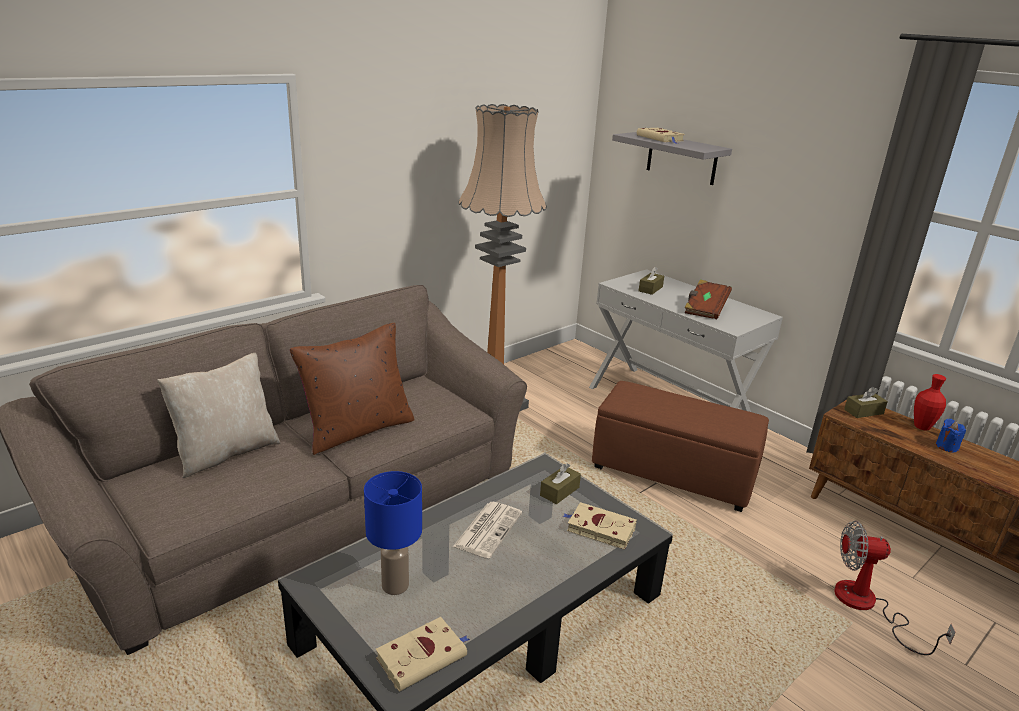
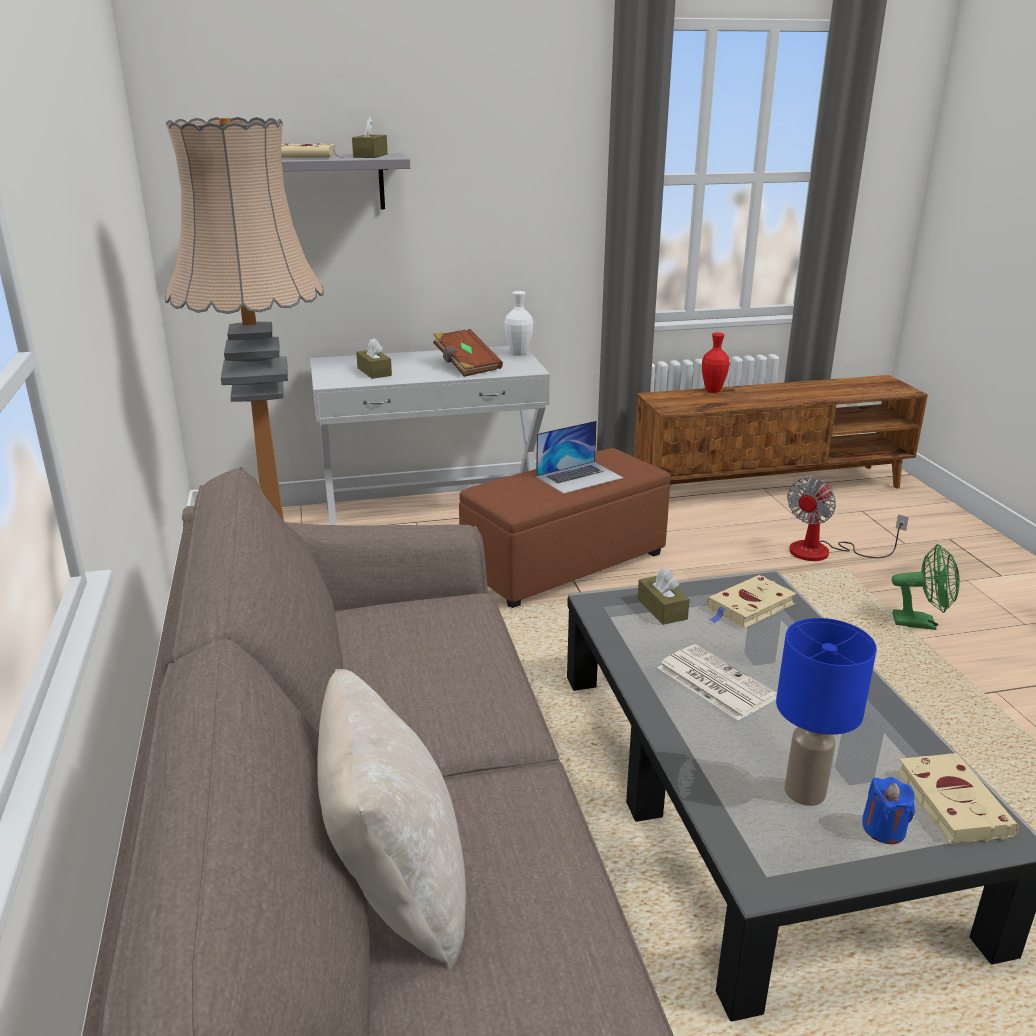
camera: 60 degrees left, 0 degrees up
(357, 429) = (439, 711): brown pillow -> none
(690, 413) = (579, 477): none -> laptop
(759, 319) = (518, 354): none -> white vase
(812, 693) = (921, 623): none -> green fan
(863, 411) = (670, 400): brown tissue box -> brown tissue box (370, 156)
(946, 447) = (749, 394): blue candle -> blue candle (884, 829)

